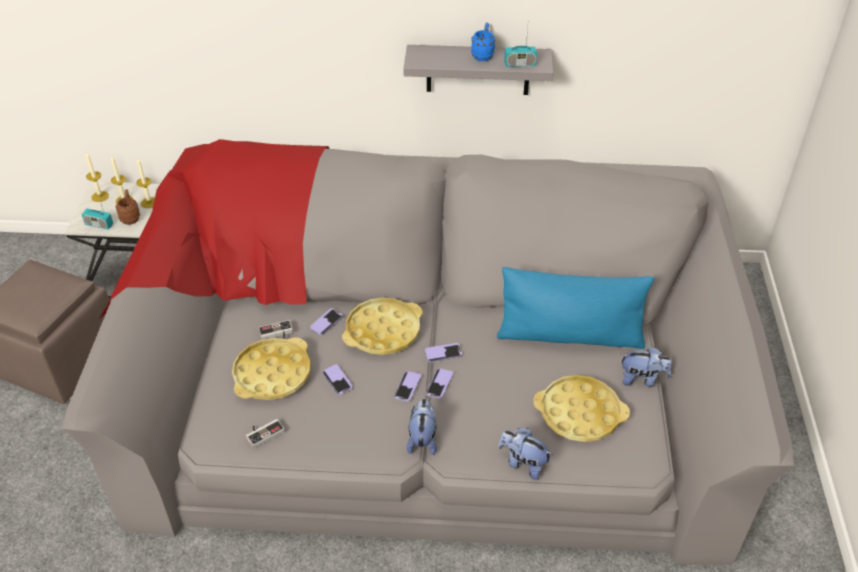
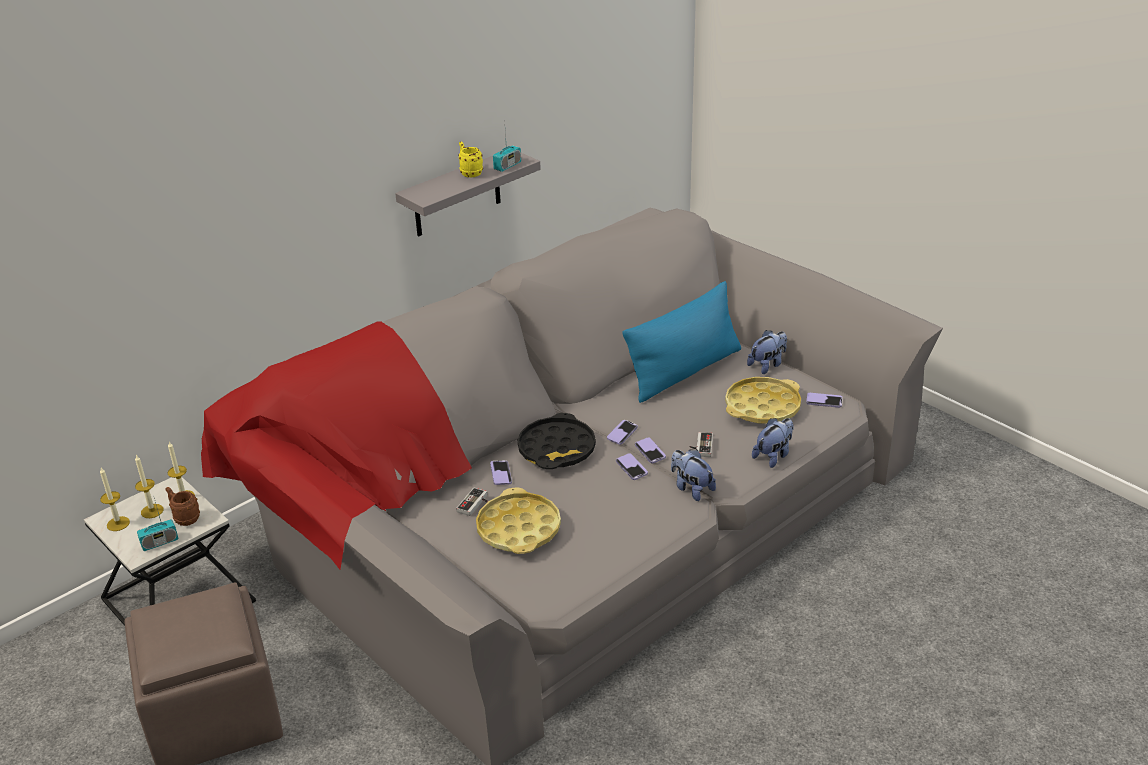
camera: 45 degrees left, 10 degrees down
(264, 432) = (576, 564): game controller -> game controller (700, 446)
(337, 380) = (573, 500): phone -> phone (824, 401)
(383, 331) = (557, 449): yellow tray -> black tray
(483, 55) = (469, 173): blue mug -> yellow mug
(523, 463) = (773, 456): plush toy -> plush toy turned 150 degrees clockwise

